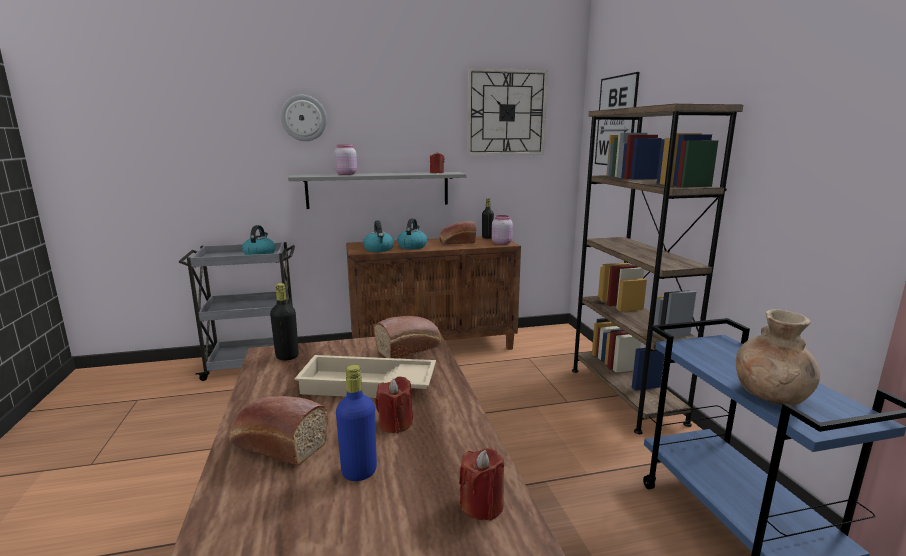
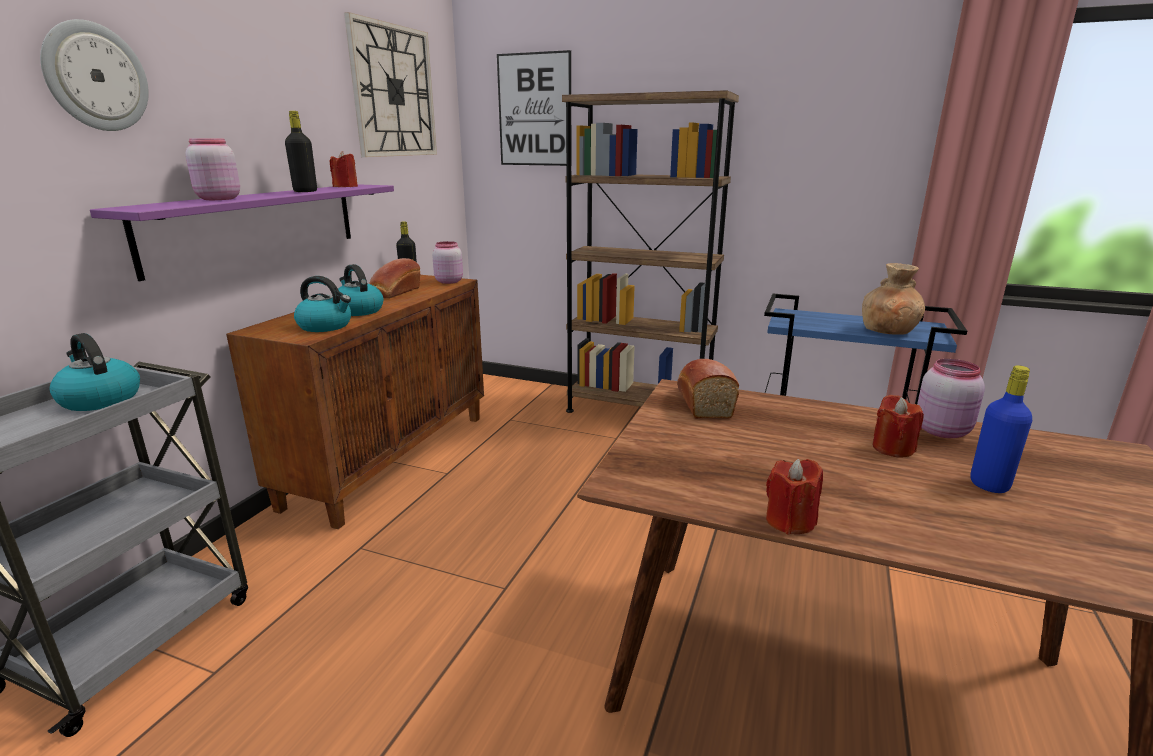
camera: 55 degrees left, 5 degrees up
(276, 444) = (918, 518): bread -> none
(287, 356) = (649, 471): black bottle -> black bottle (305, 191)
(366, 386) = (789, 443): beige tray -> none
(378, 190) = (257, 225): grey shelf -> purple shelf
(462, 443) = (943, 430): none -> pink jar
(482, 505) = (1049, 448): red candle -> red candle (790, 521)

